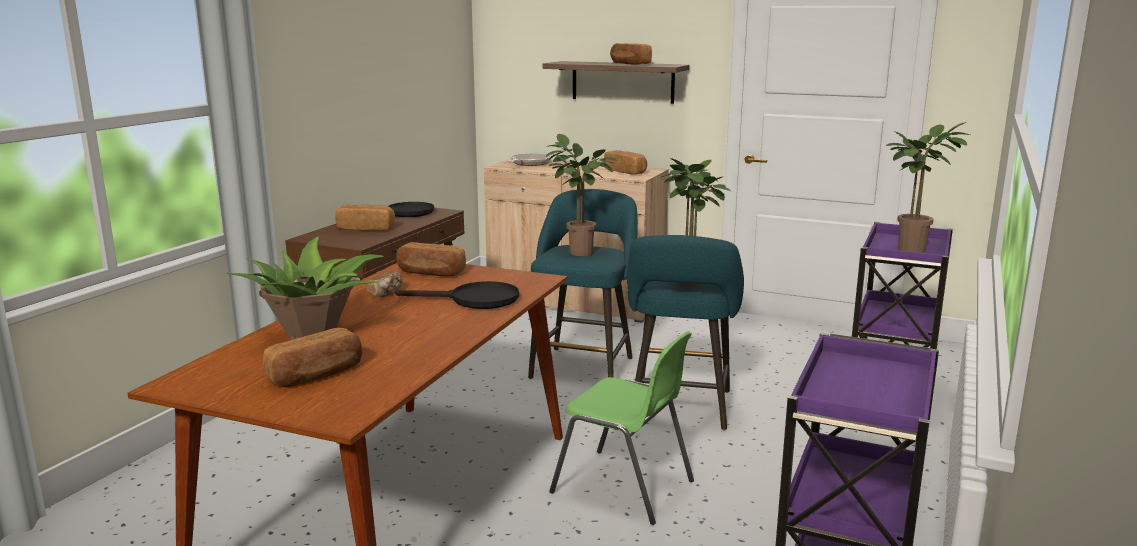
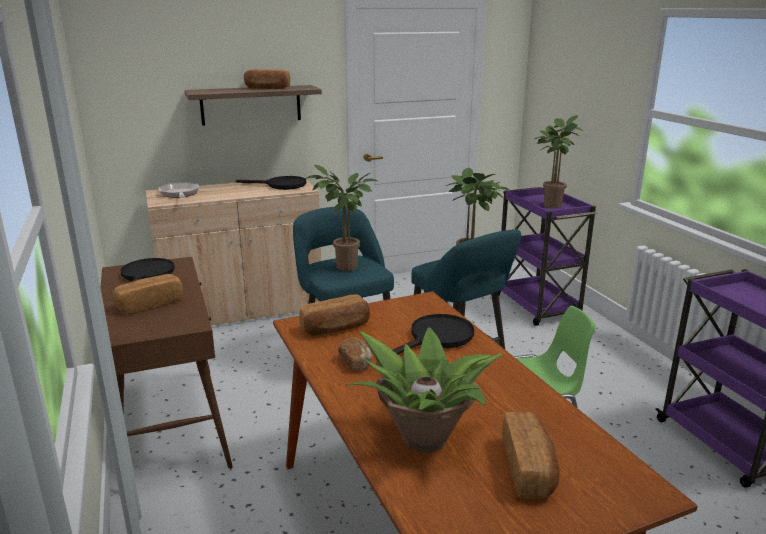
camera: 45 degrees left, 5 degrees up
(626, 171) = (281, 185): bread -> black frying pan

